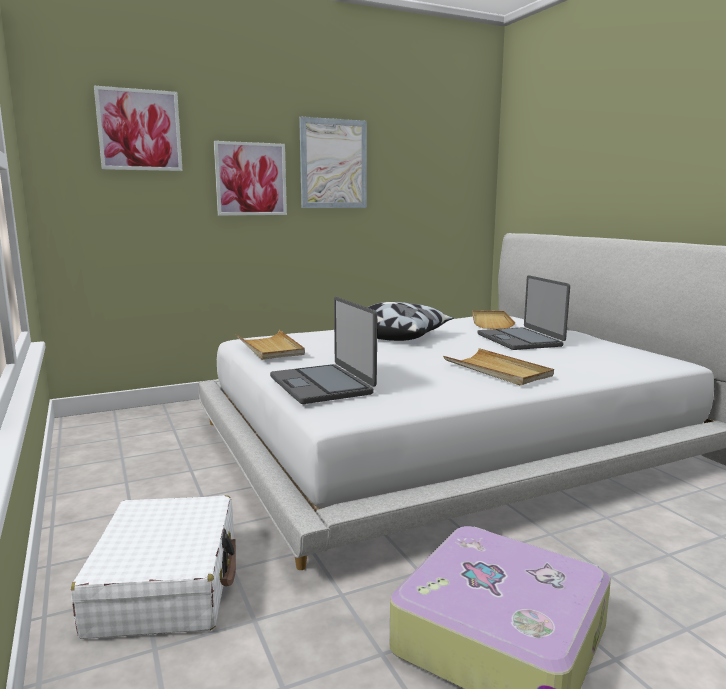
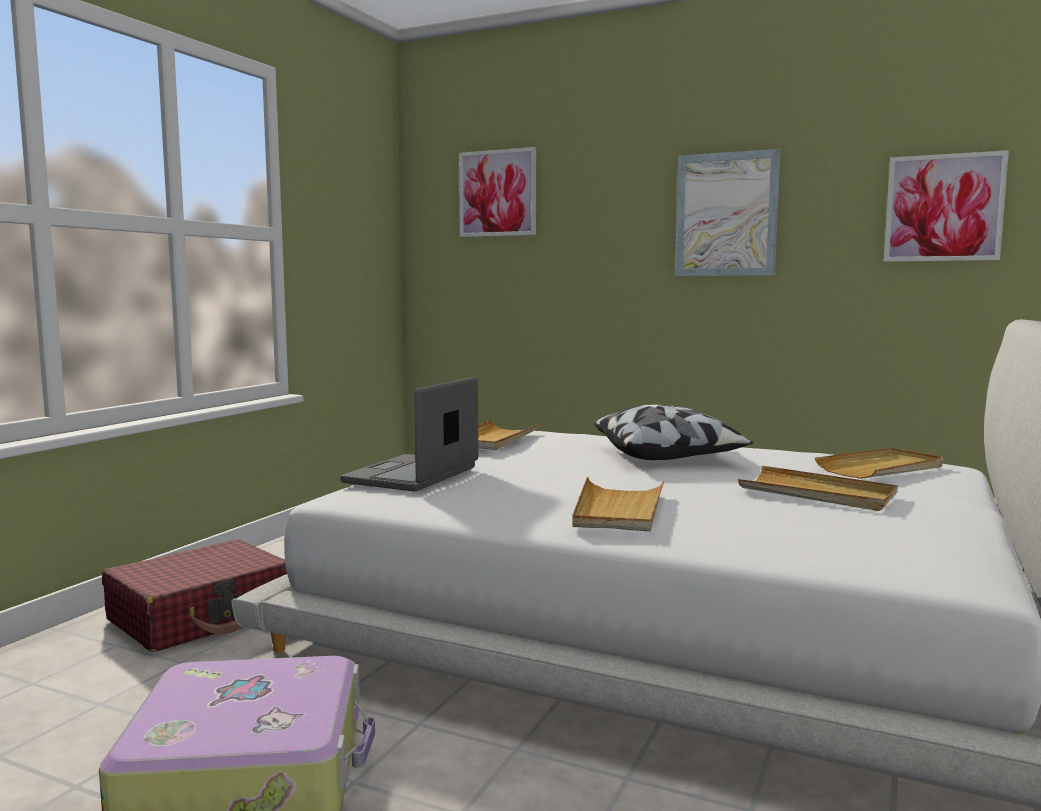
camera: 50 degrees right, 5 degrees down
(166, 583) = (202, 616): white suitcase -> red suitcase
(251, 179) = (612, 240): picture -> picture (943, 208)
(520, 340) = (817, 494): laptop -> beige tray

